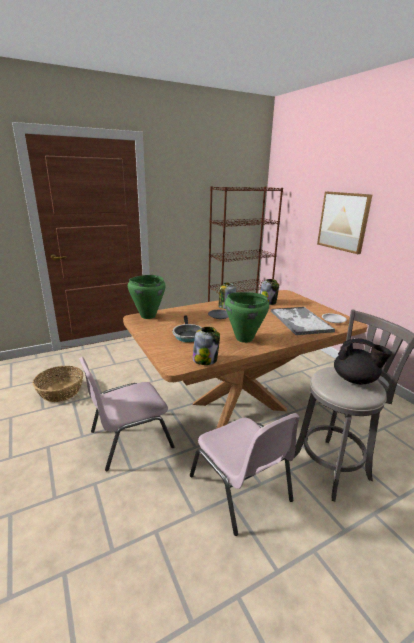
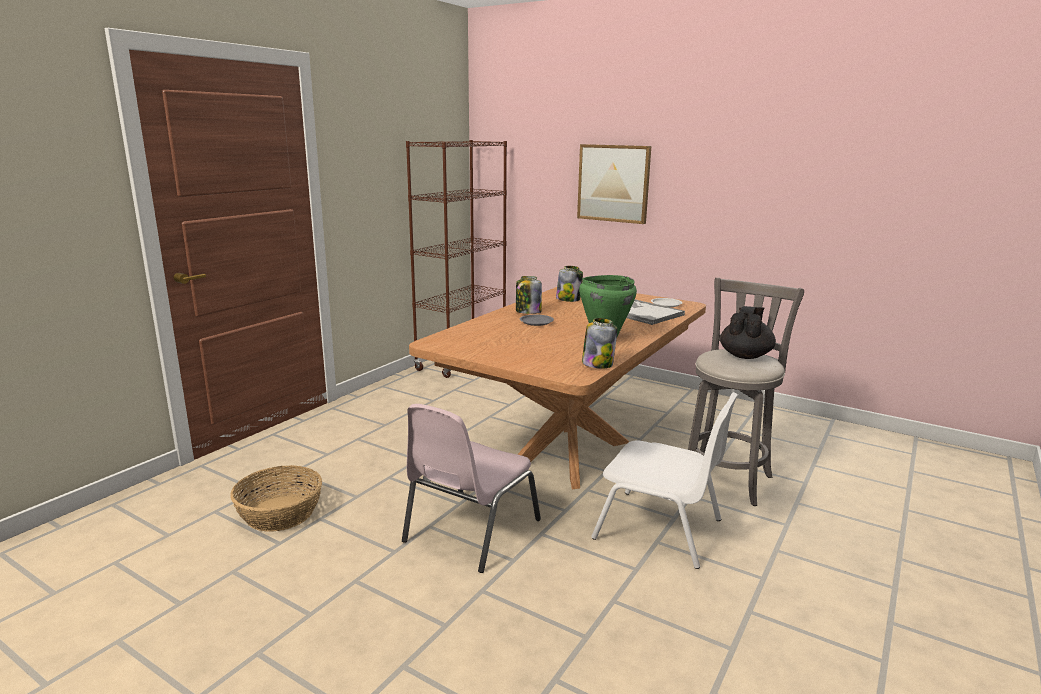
camera: 30 degrees left, 5 degrees down
(147, 316) = (443, 338): green cooking pot -> none
(187, 335) = (534, 347): frying pan -> none
(241, 489) = (660, 529): pink chair -> white chair
(355, 380) = (745, 355): black teapot -> black teapot turned 60 degrees counterclockwise

